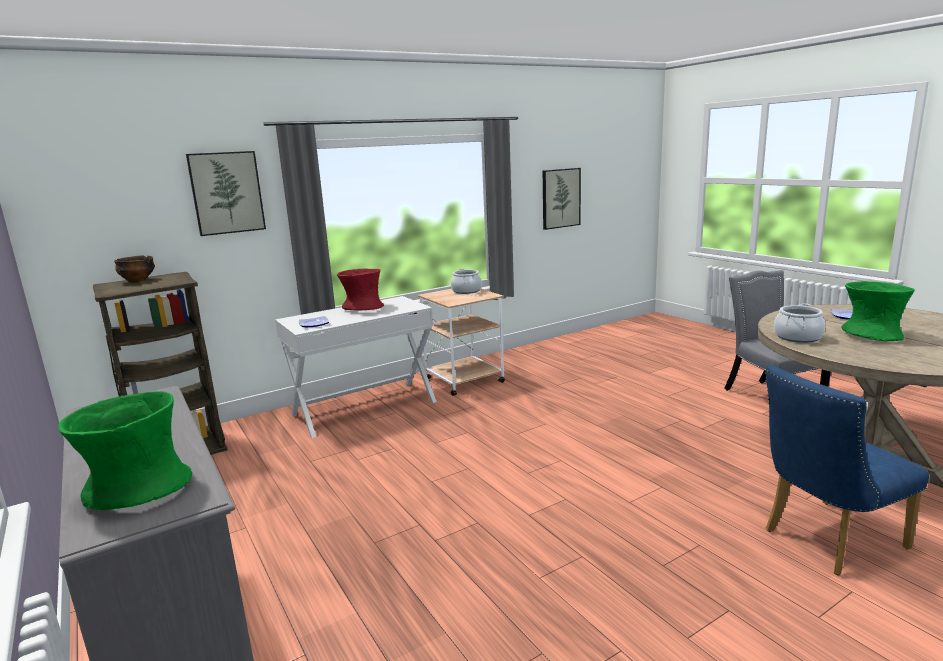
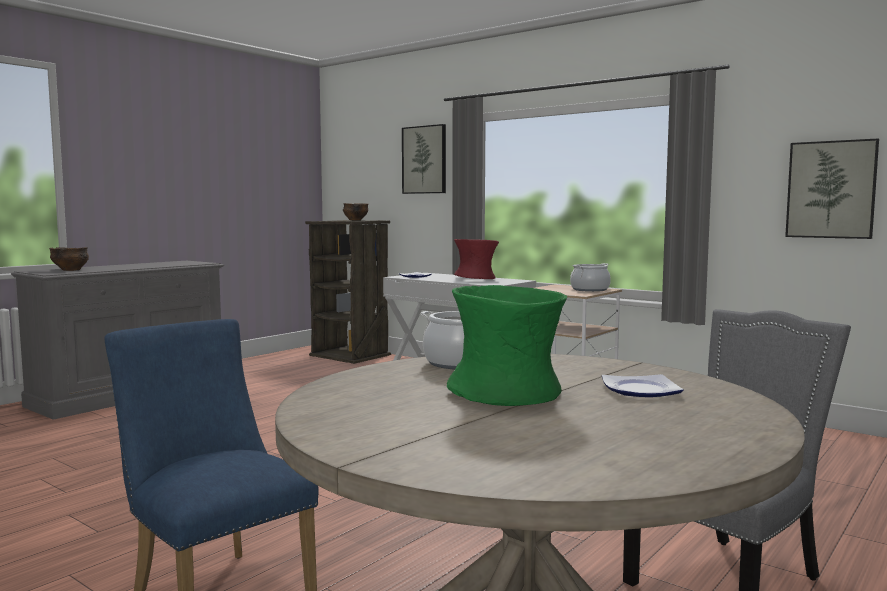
camera: 70 degrees right, 10 degrees down
(138, 490) = (70, 270): green vase -> bowl

